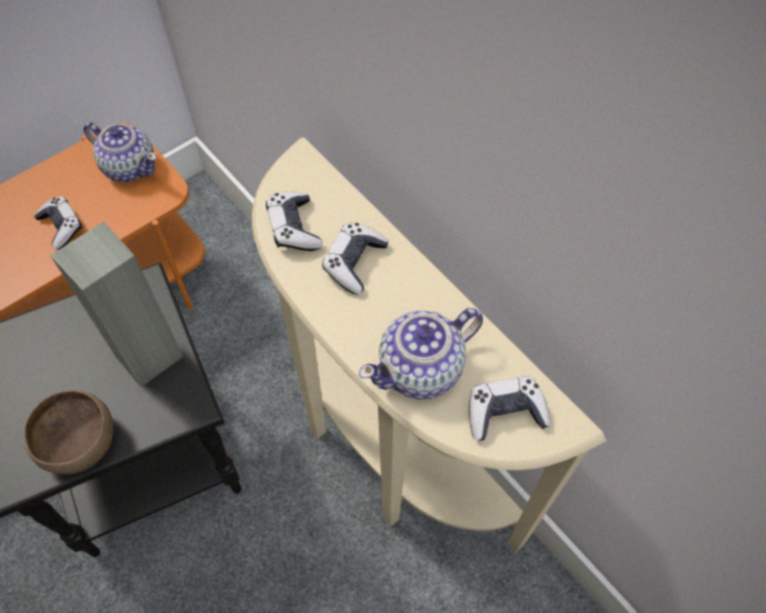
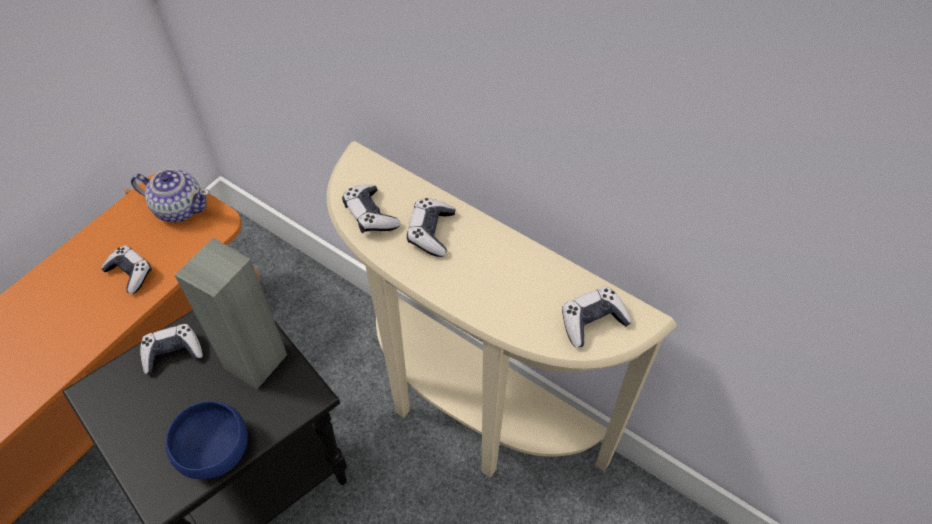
camera: 15 degrees left, 5 degrees down
(69, 326) = (173, 353): none -> game controller
(78, 443) = (213, 452): brown bowl -> blue bowl
(422, 369) = (514, 303): teapot -> none

